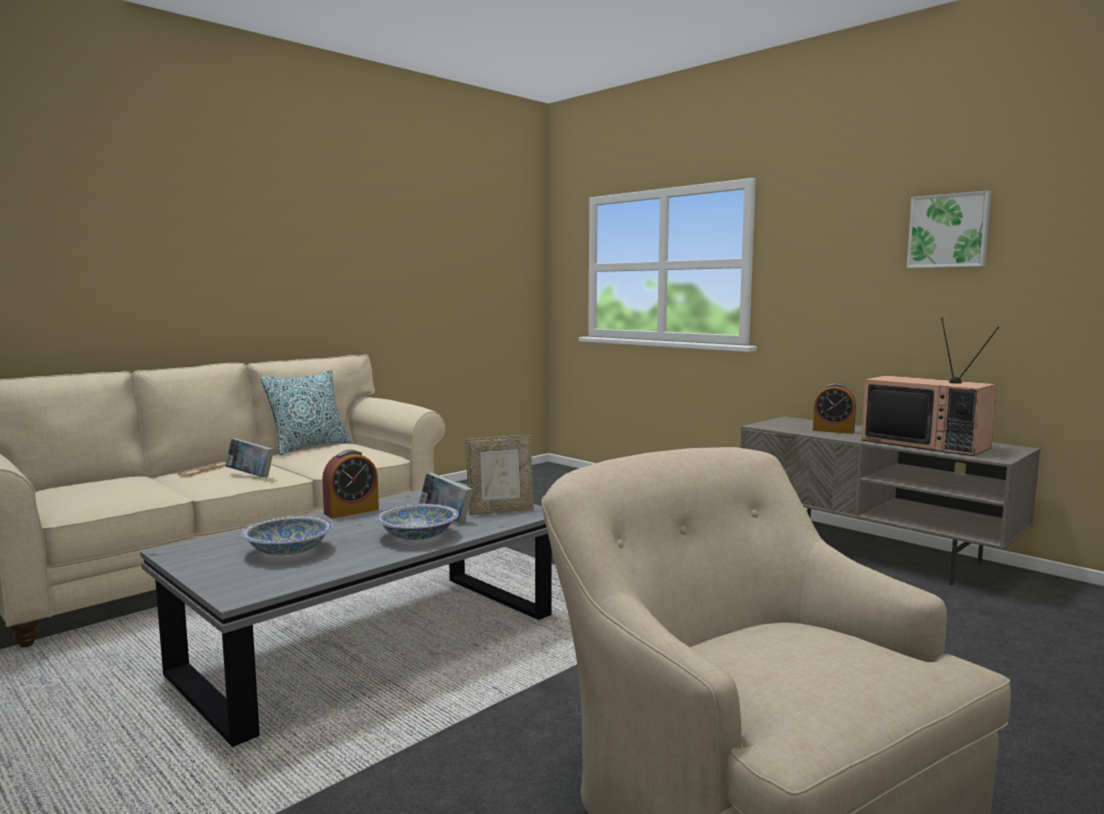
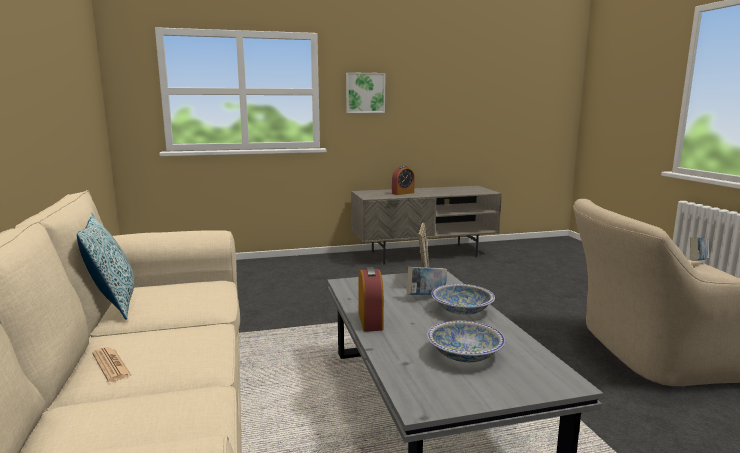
camera: 60 degrees left, 5 degrees up
(250, 476) = (189, 343): book -> book (696, 262)
(927, 444) = (452, 191): television -> none
(948, 231) = (434, 78): picture -> picture (365, 93)

